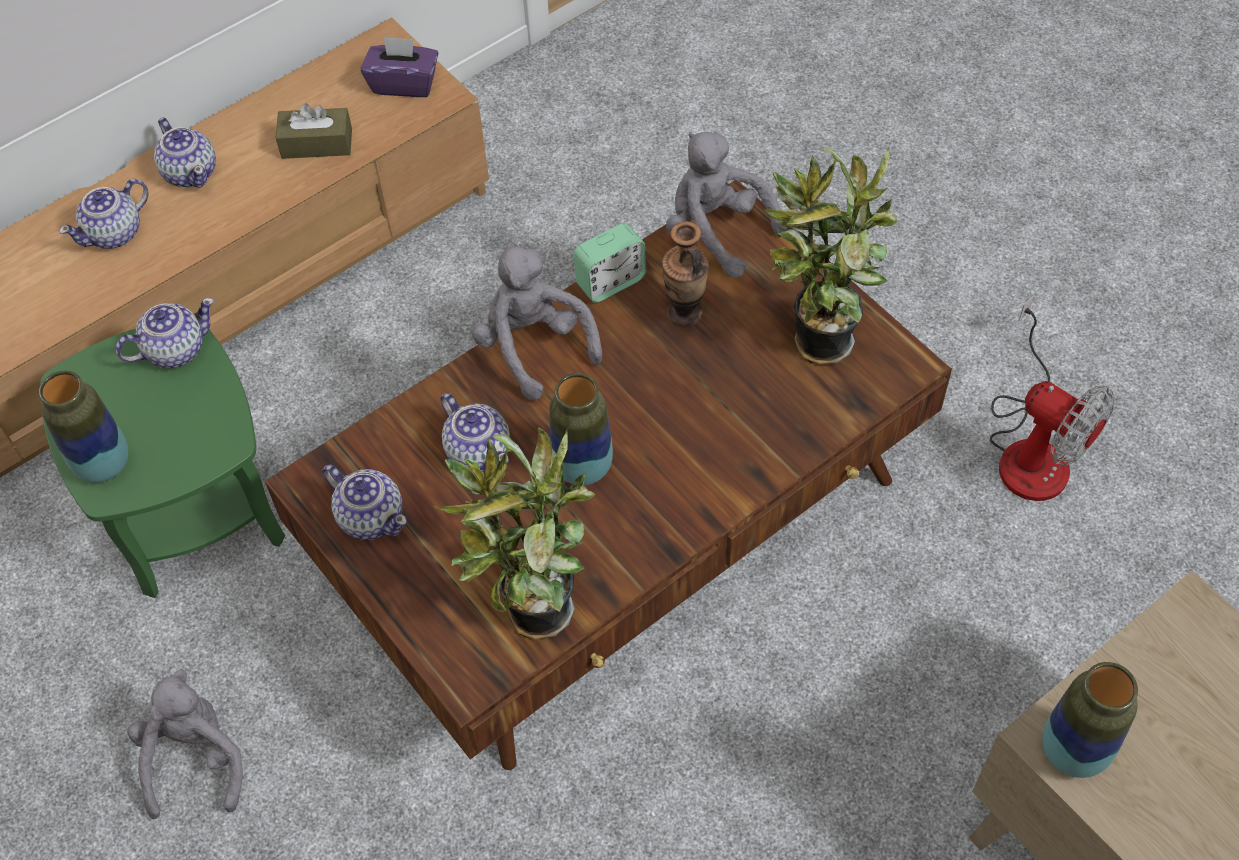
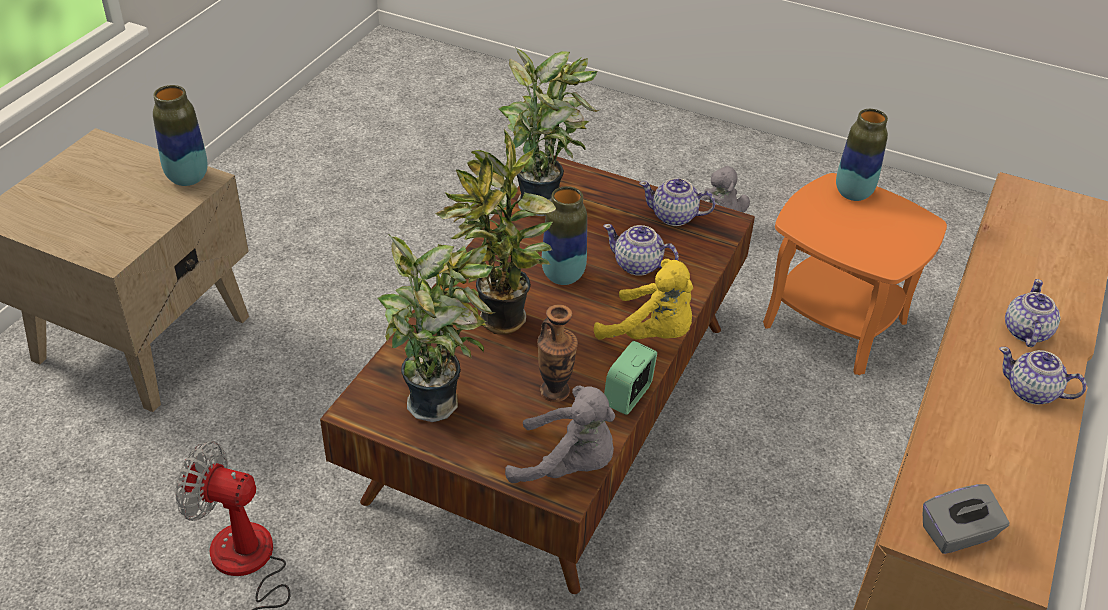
camera: 150 degrees right, 15 degrees down
(174, 349) = (885, 257): teapot -> none
(193, 510) = (835, 324): green side table -> orange side table
(317, 143) = (967, 449): brown tissue box -> none
(404, 83) = (957, 534): purple tissue box -> grey tissue box
(534, 347) = (651, 334): grey plush toy -> yellow plush toy
(699, 423) = (499, 323): none -> potted plant

